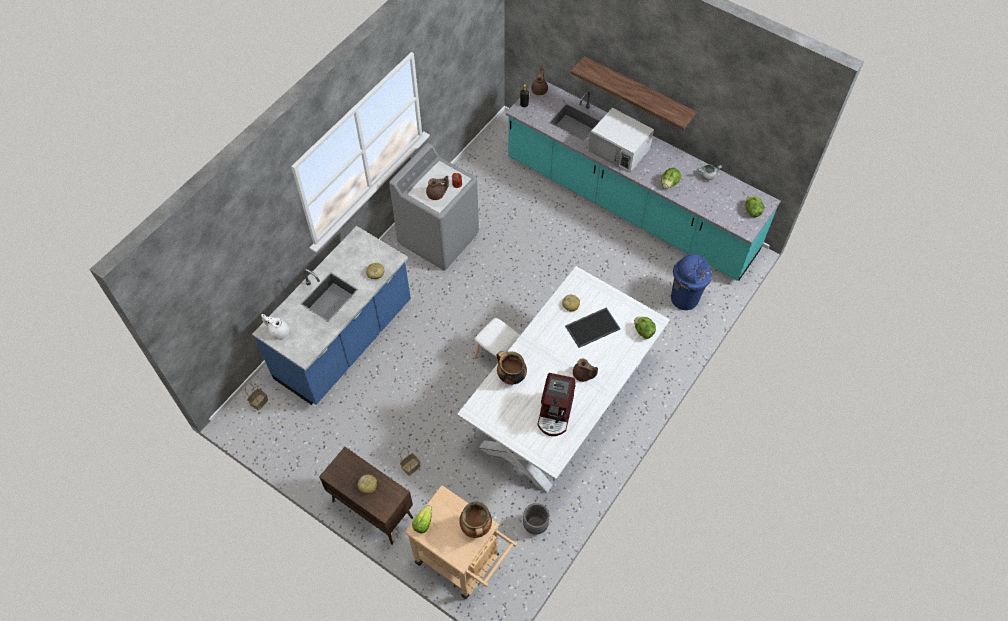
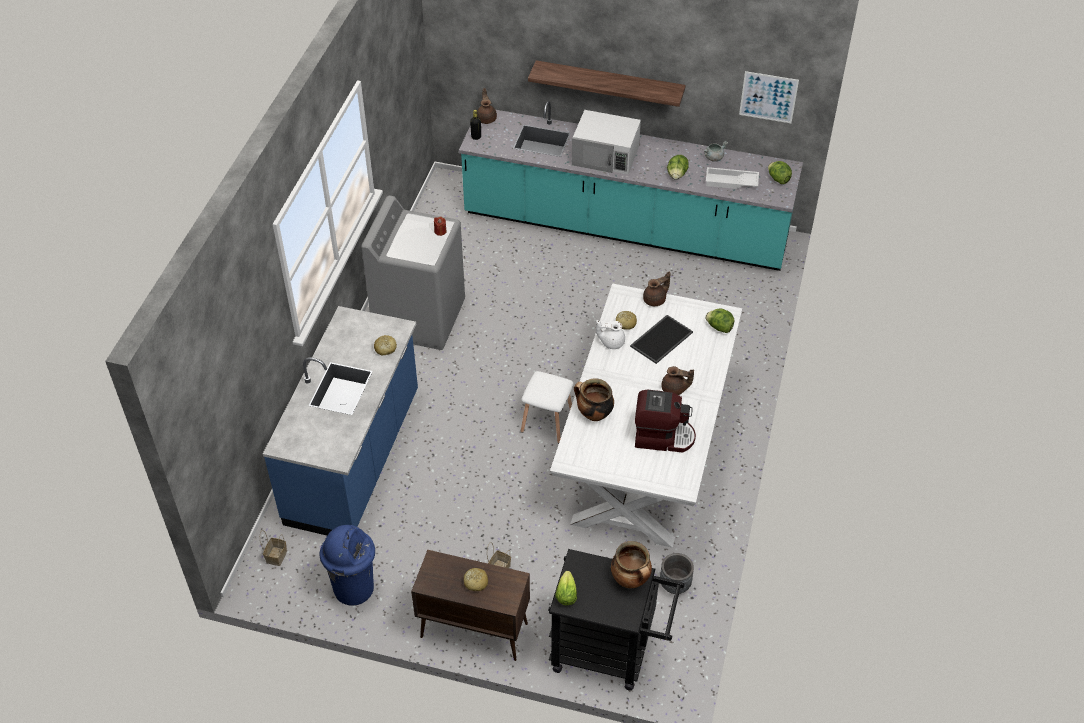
camera: 20 degrees left, 10 degrees down
(279, 331) = (295, 442): white teapot -> white teapot (611, 342)
(437, 194) = (421, 247): brown teapot -> brown teapot (655, 300)
(463, 562) = (610, 652): beige cart -> black cart
(555, 413) = (663, 436): coffee machine -> coffee machine turned 75 degrees counterclockwise
(685, 298) = (730, 304): blue trash can -> blue trash can (354, 587)
(711, 203) = (731, 182): none -> white tray
(761, 142) = (768, 97): none -> picture

